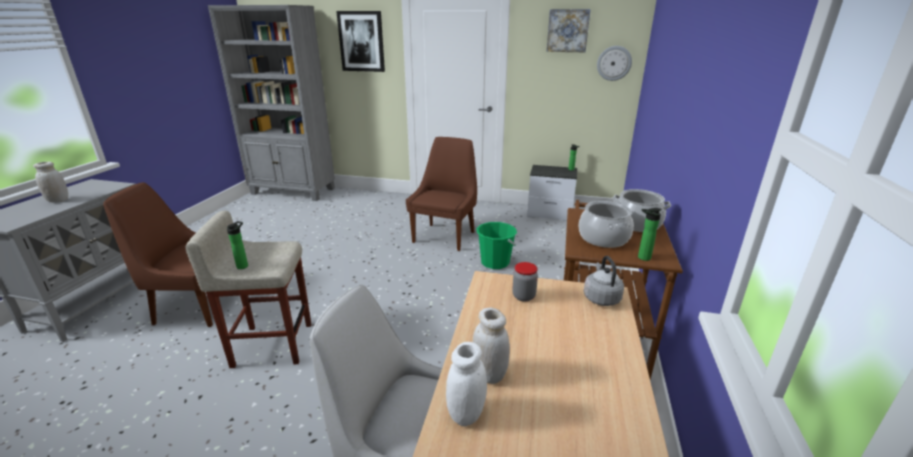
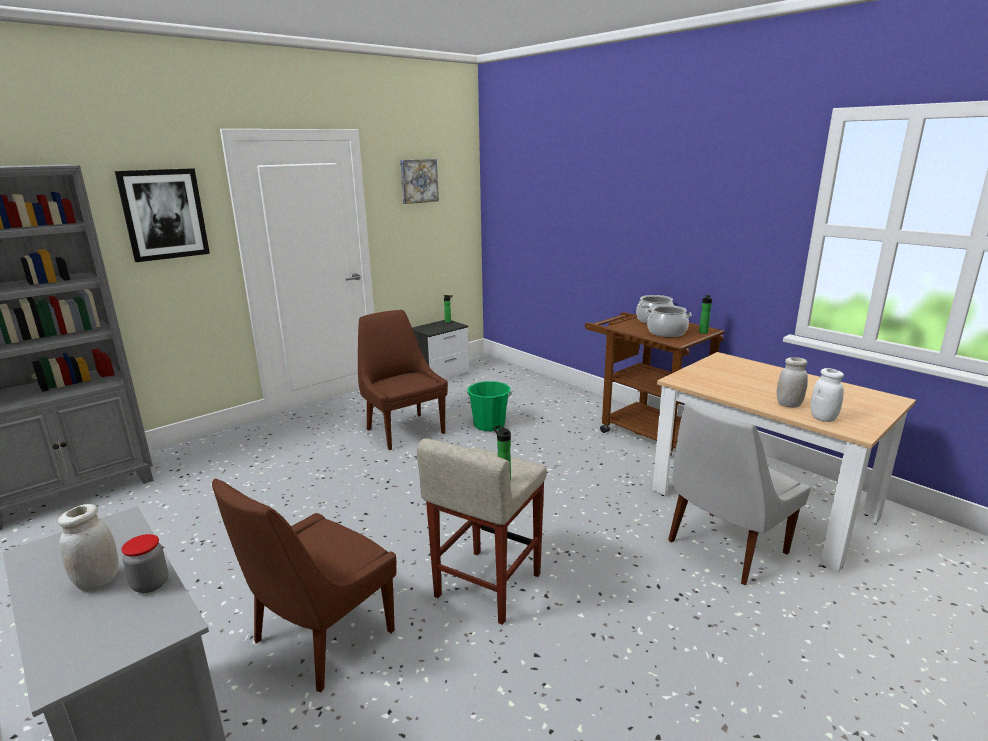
camera: 55 degrees left, 5 degrees down
(523, 296) = (707, 376): jar -> jar (150, 584)
(601, 297) = (725, 360): grey kettle -> none
(614, 63) = (459, 209): wall clock -> none

